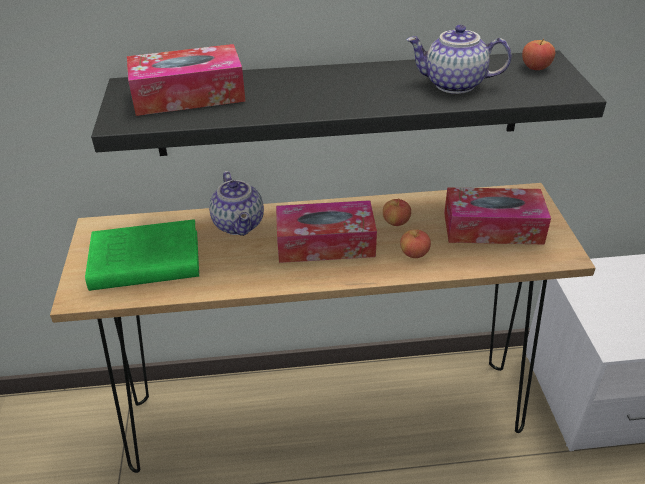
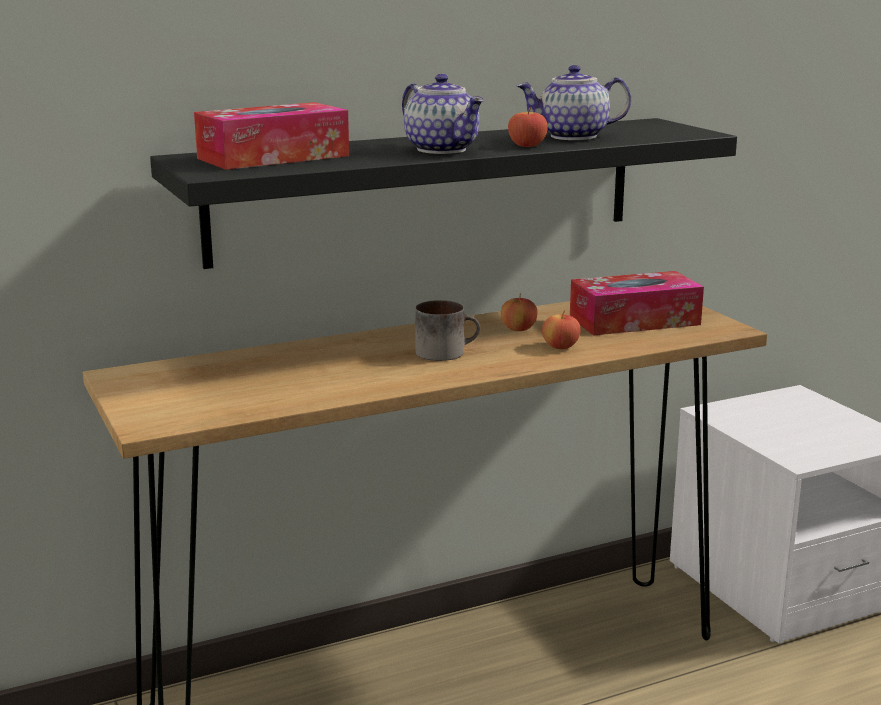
camera: 20 degrees left, 20 degrees down
(142, 261) = (214, 390): green book -> none
(240, 224) = (322, 351): teapot -> teapot (443, 149)
(325, 243) = (446, 352): tissue box -> mug
(535, 67) = (645, 125): apple -> apple (527, 145)

